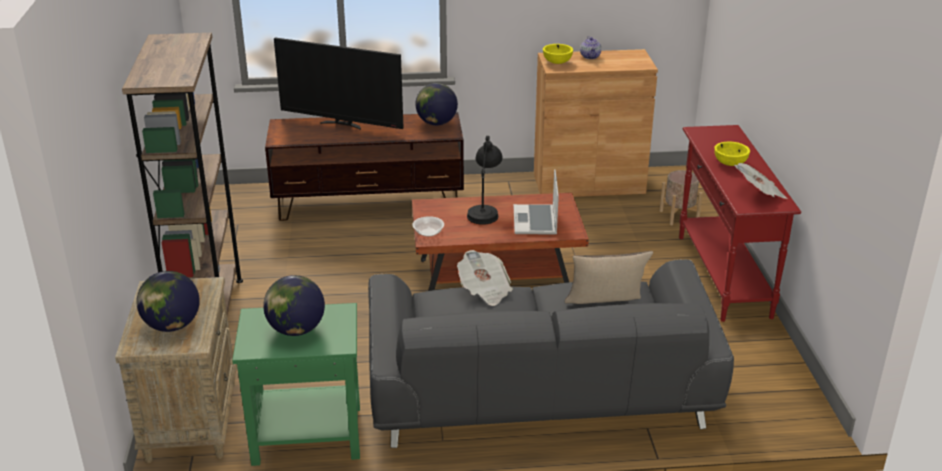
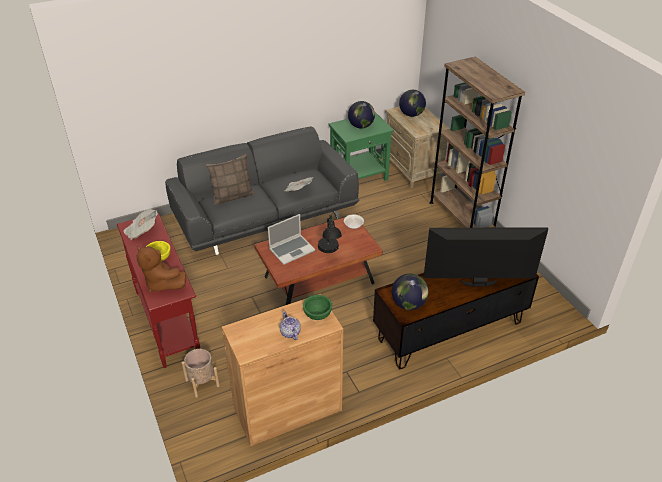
camera: 160 degrees right, 10 degrees up
(536, 221) = (292, 250): laptop -> laptop turned 75 degrees clockwise
(557, 62) = (317, 314): yellow bowl -> green bowl
(724, 140) = (162, 283): none -> brown plush toy

